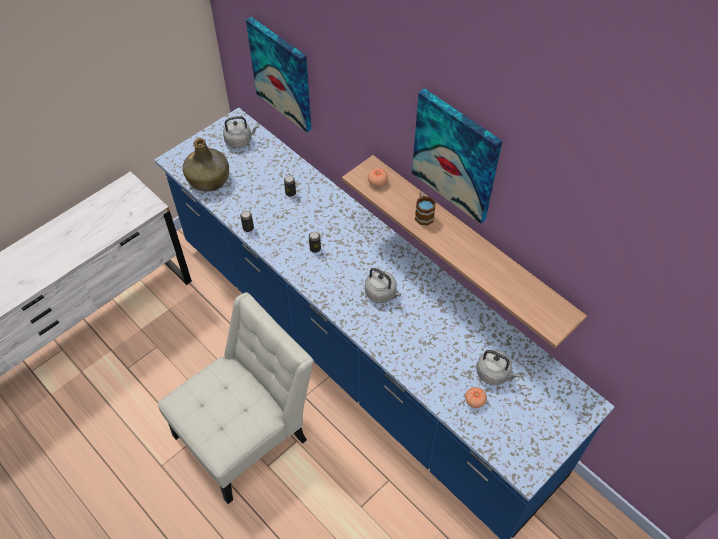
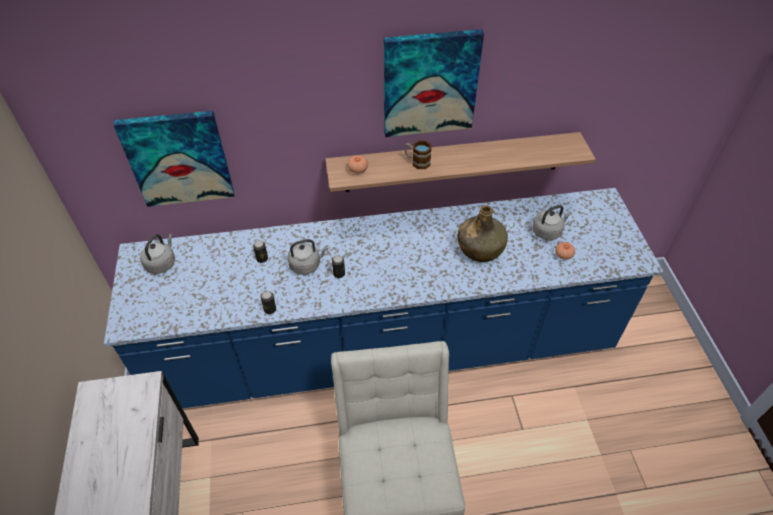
camera: 55 degrees left, 5 degrees down
(209, 179) = (181, 310): green bottle -> green bottle (480, 249)
(382, 294) = (423, 255): grey kettle -> grey kettle (307, 265)

